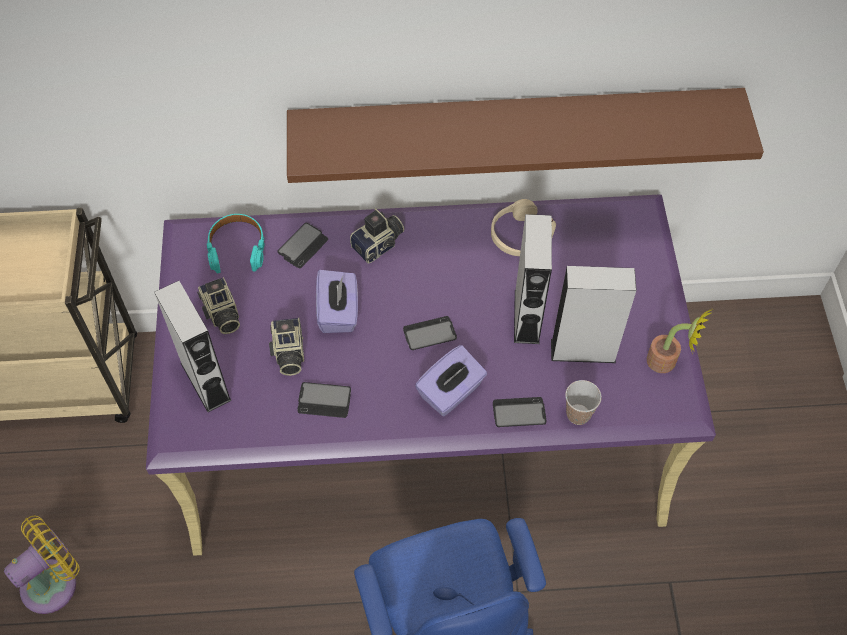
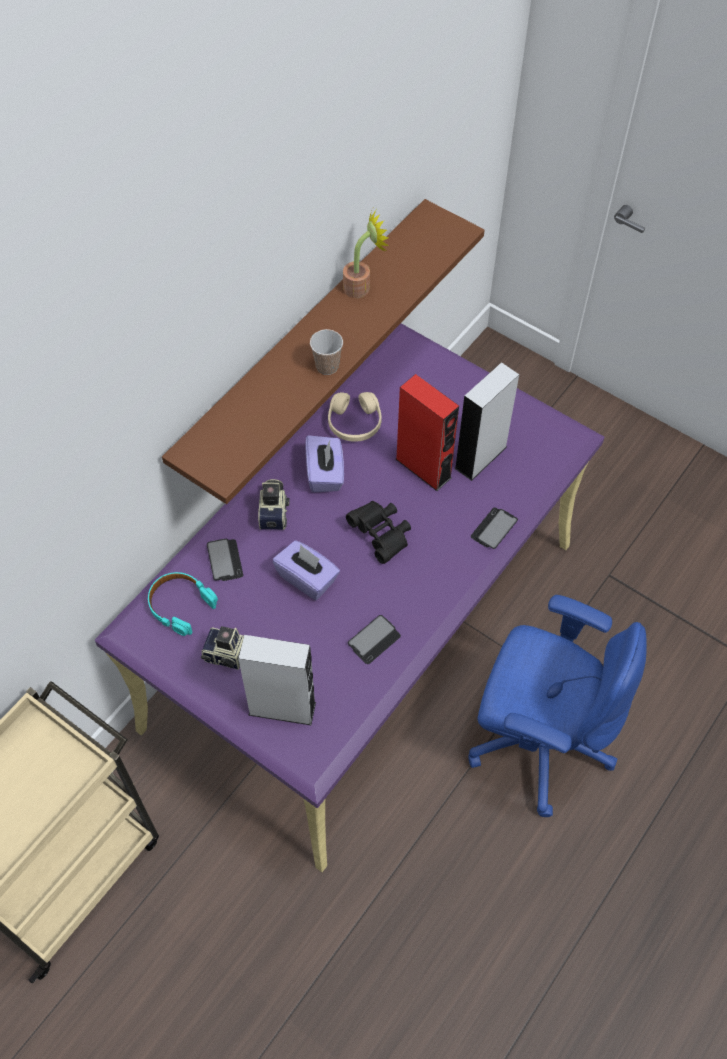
camera: 50 degrees left, 0 degrees up
(54, 582) = (250, 999): yellow fan -> none
(288, 353) = (311, 636): camera -> none
(429, 334) = (381, 535): phone -> black binoculars
(451, 392) = (441, 556): purple tissue box -> purple tissue box (325, 474)
(526, 316) = (423, 468): grey speaker -> red speaker
(578, 414) = (526, 496): cup -> cup (327, 366)
(667, 363) = (533, 419): potted plant -> potted plant (362, 286)

